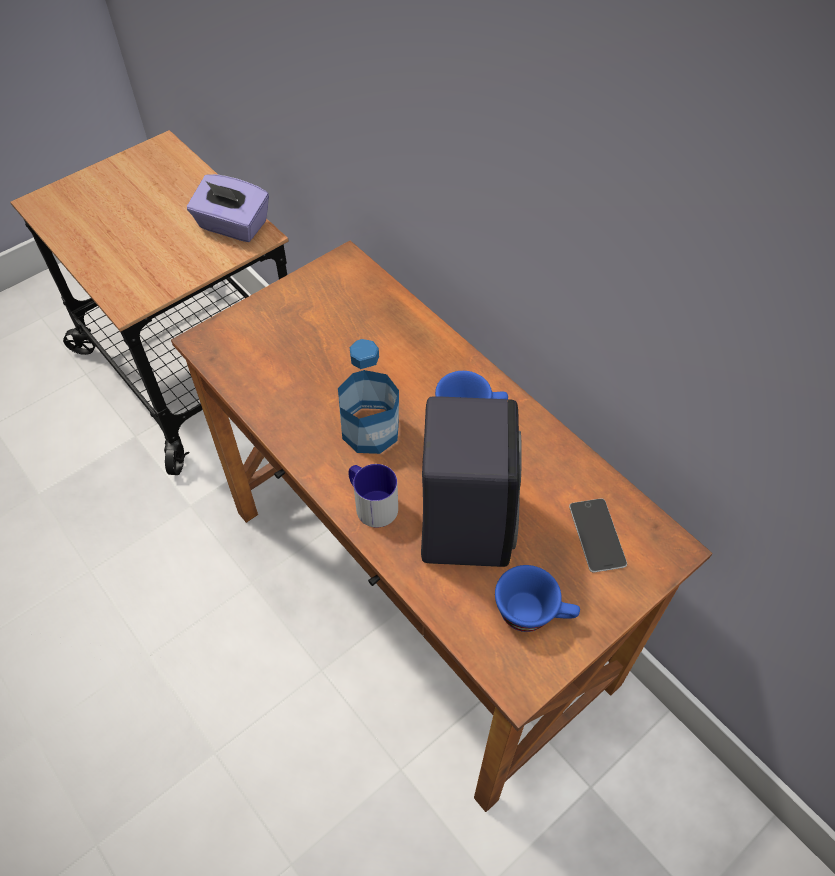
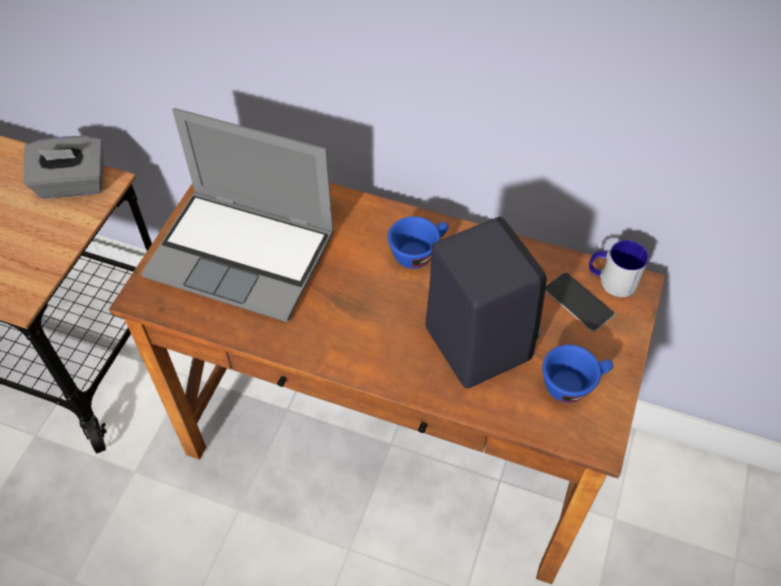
camera: 30 degrees left, 0 degrees up
(232, 226) = (73, 184): purple tissue box -> grey tissue box
(312, 343) = (244, 255): none -> laptop
(370, 430) = (348, 305): bottle -> none
(371, 503) = (391, 363): mug -> mug (611, 280)

